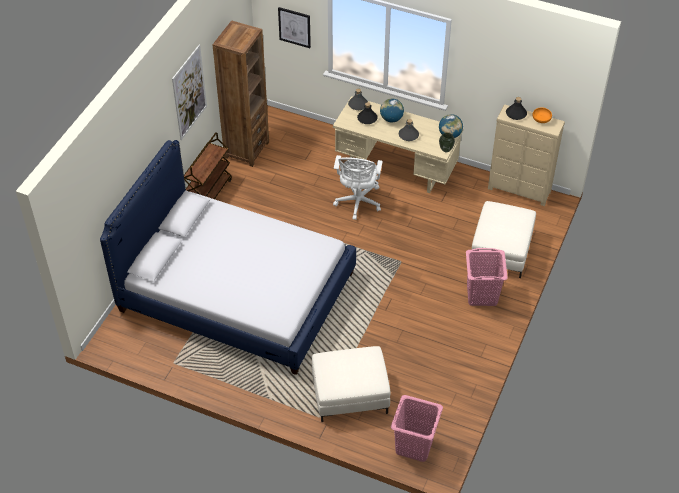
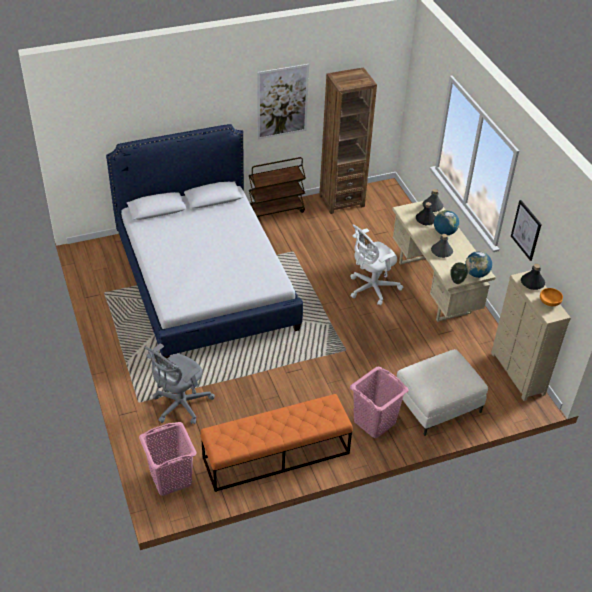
camera: 45 degrees right, 5 degrees down
(294, 27) = (425, 109): picture -> picture (526, 230)
(350, 394) = (179, 405): white ottoman -> grey office chair
(455, 370) = (275, 455): none -> orange bench

